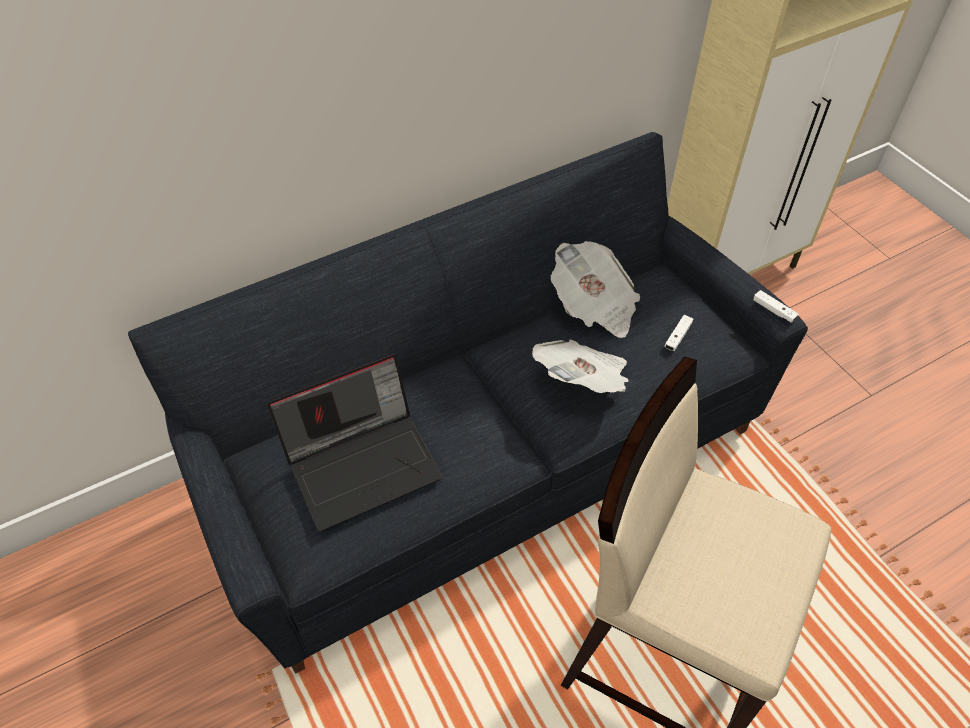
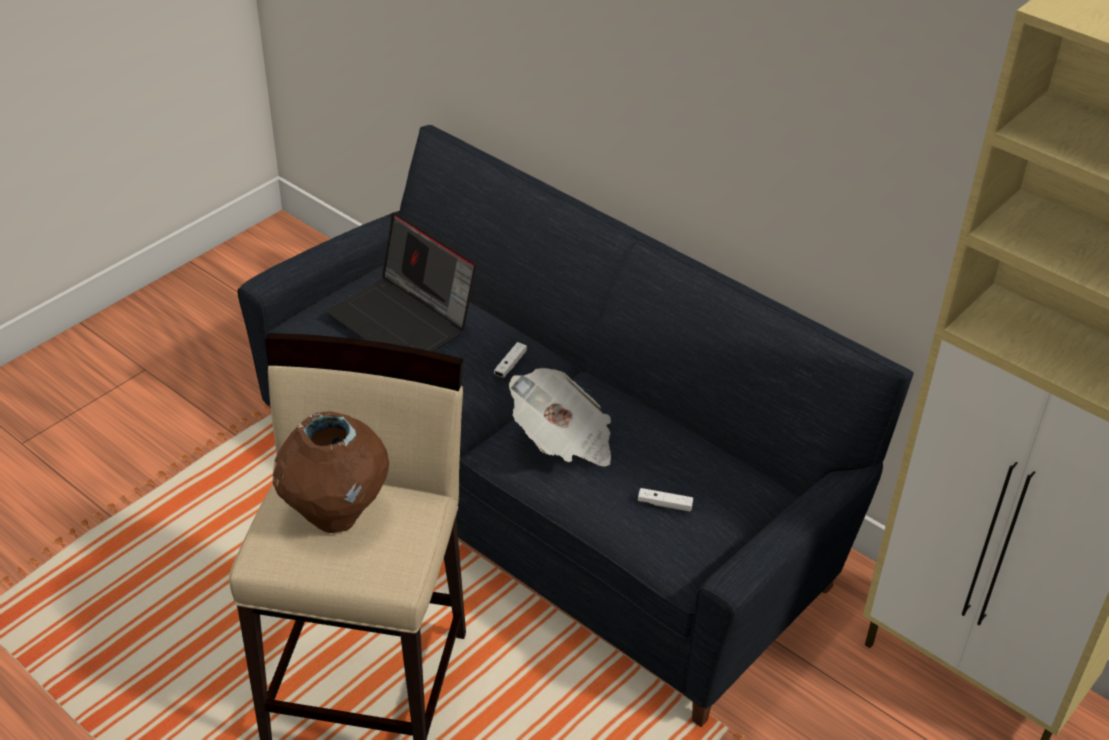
camera: 70 degrees right, 10 degrees down
(594, 306) = (673, 431): newspaper -> none
(712, 565) = (335, 513): none -> brown vase
(773, 310) = (735, 568): white game controller -> white game controller (510, 365)

